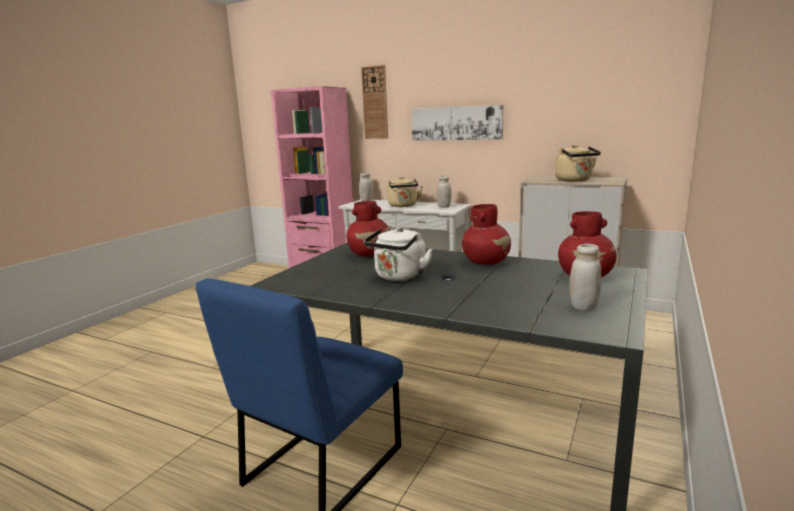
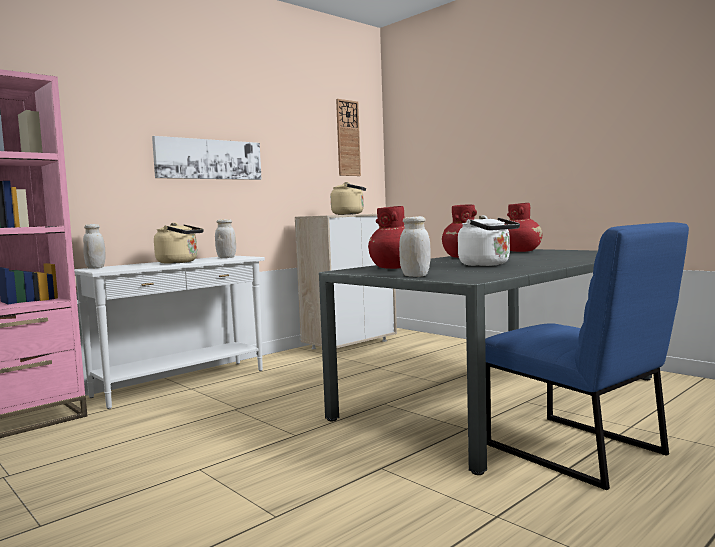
camera: 70 degrees left, 10 degrees down
(375, 103) = (90, 121): wall clock -> wall clock (348, 138)
(583, 307) = (584, 252): white jar -> white jar (415, 276)

